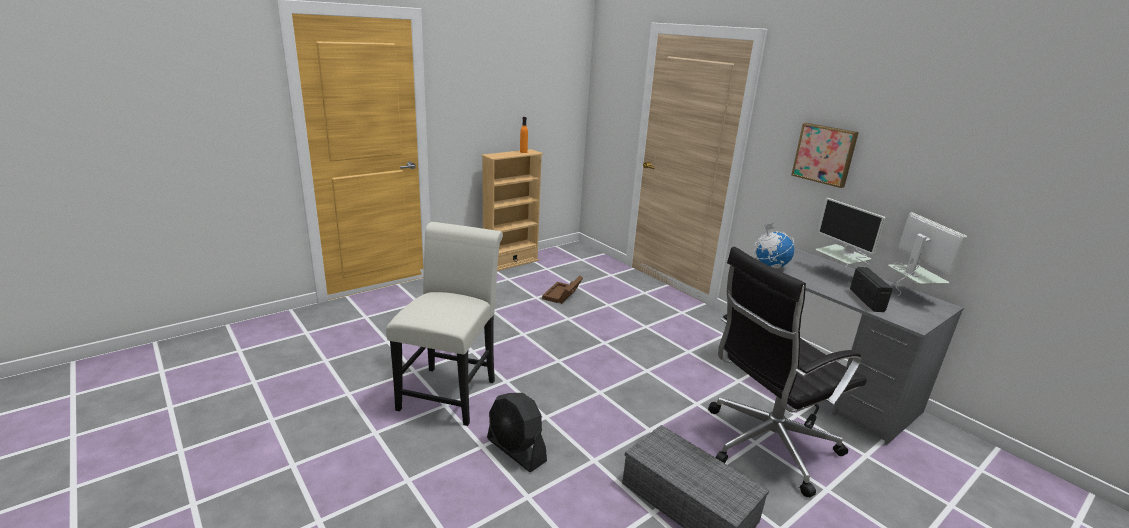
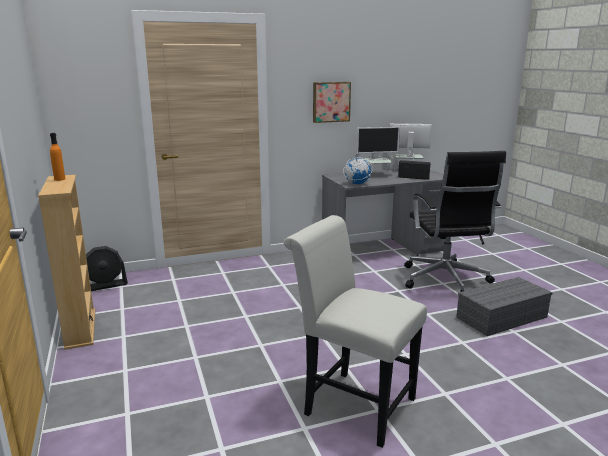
camera: 70 degrees left, 5 degrees down
(516, 450) = (451, 375): black fan -> black fan (105, 286)
(562, 295) = (195, 311): brown storage box -> none

